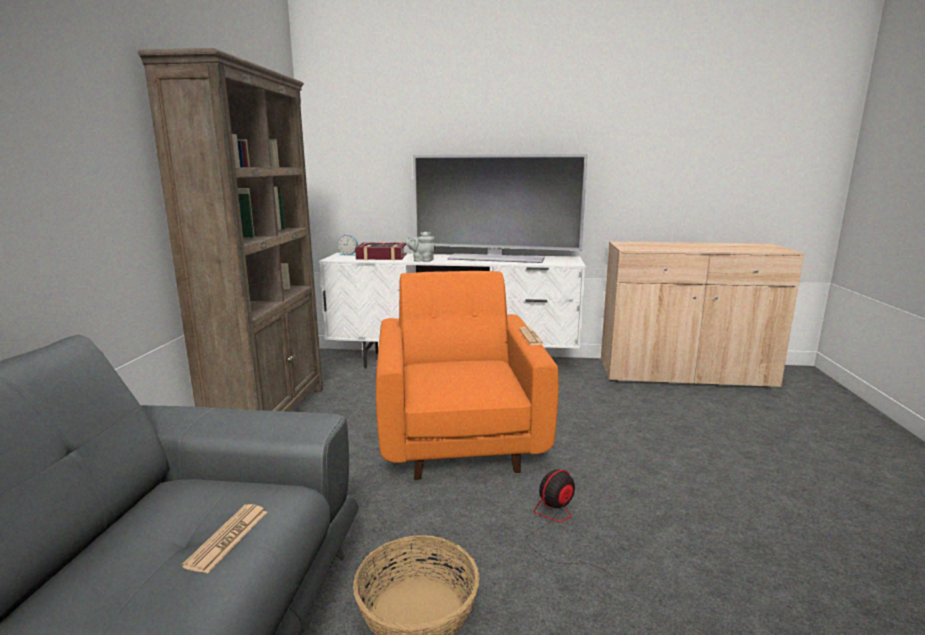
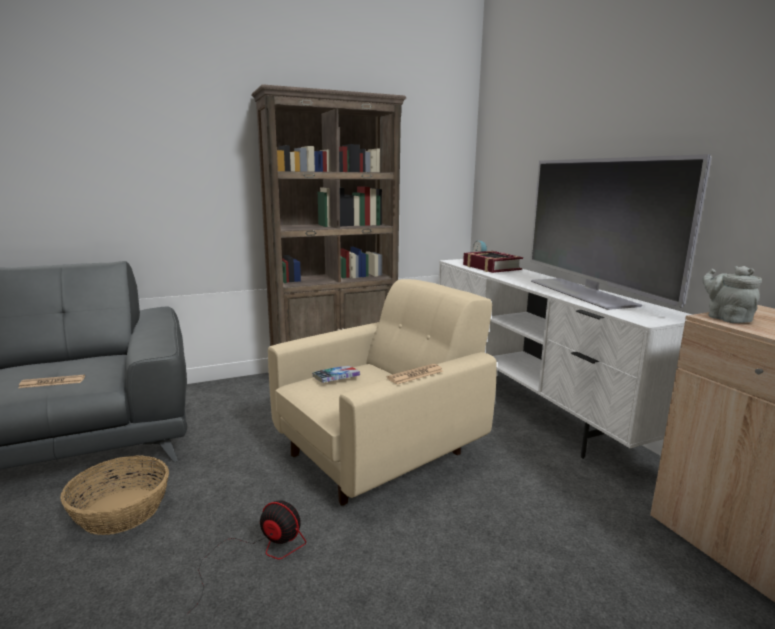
camera: 60 degrees right, 0 degrees up
(421, 260) = (504, 277): grey teapot -> grey teapot (726, 318)
(434, 379) = (336, 378): none -> book
(459, 435) = (382, 452): orange armchair -> beige armchair

